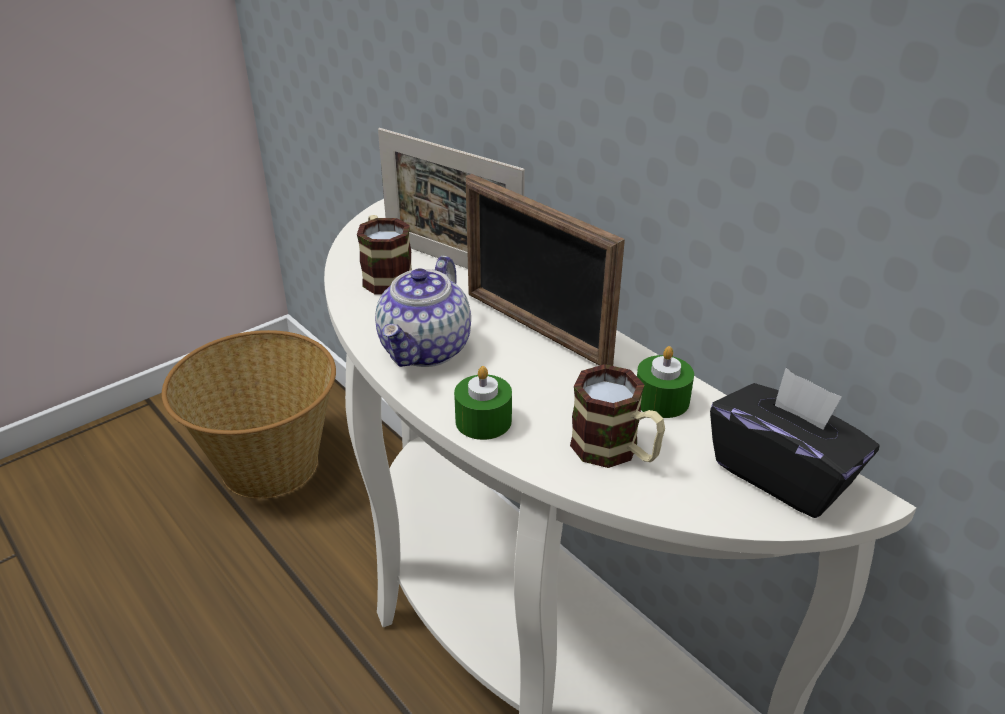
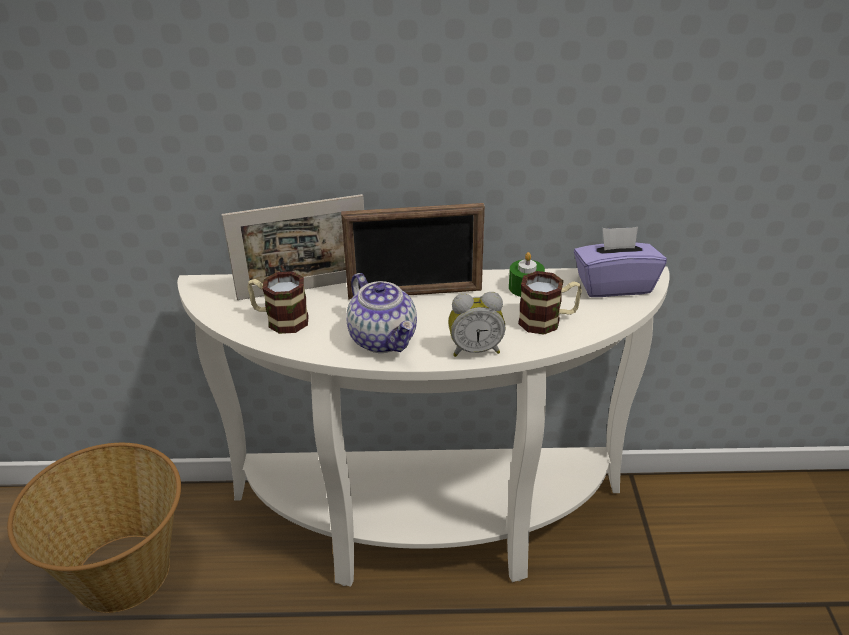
camera: 50 degrees left, 0 degrees up
(483, 421) = (475, 349): green candle -> alarm clock
(782, 474) = (614, 285): black tissue box -> purple tissue box

